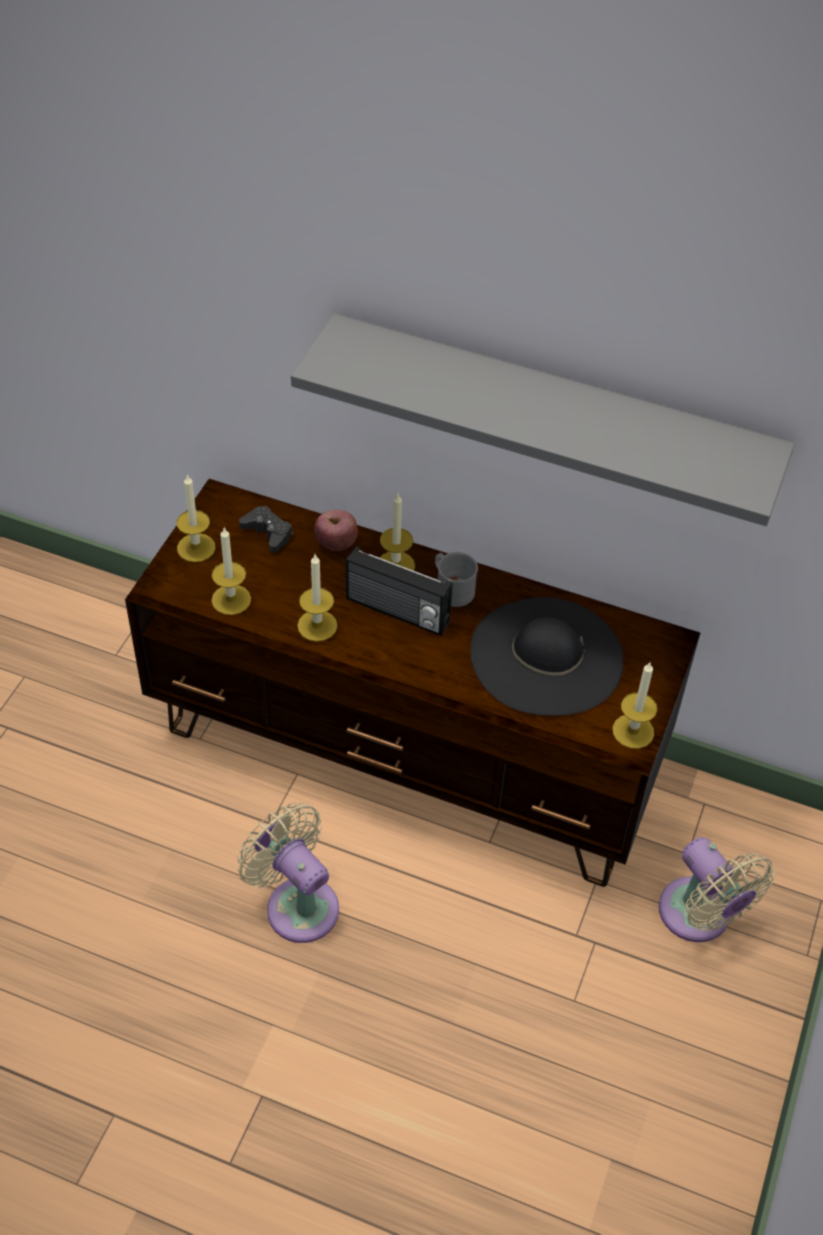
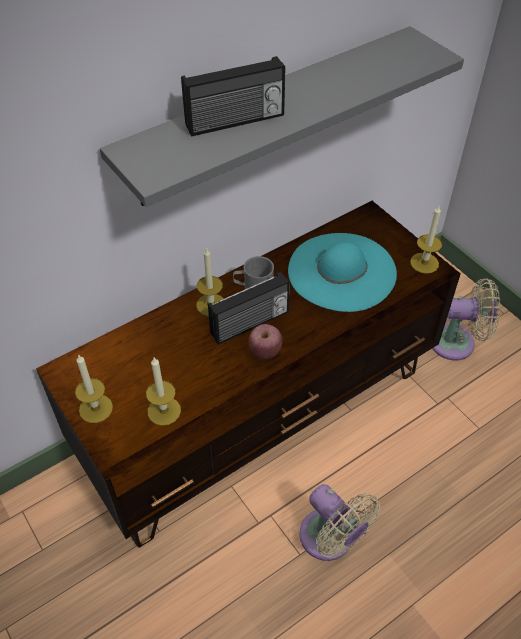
camera: 55 degrees left, 0 degrees up
(268, 533) = (121, 358): black game controller -> none
(297, 904) = (330, 539): beige fan -> beige fan turned 120 degrees counterclockwise
(317, 625) = (228, 372): candle -> none
(336, 543) = (165, 326): apple -> apple (265, 351)
(458, 382) = (235, 121): none -> radio
(546, 656) = (342, 271): black hat -> turquoise hat

